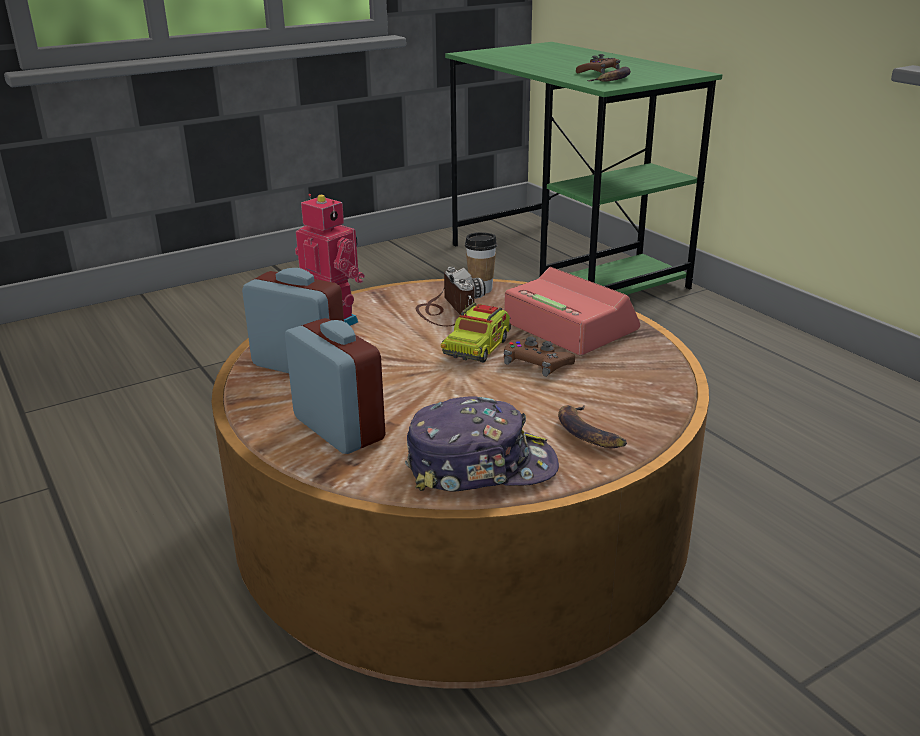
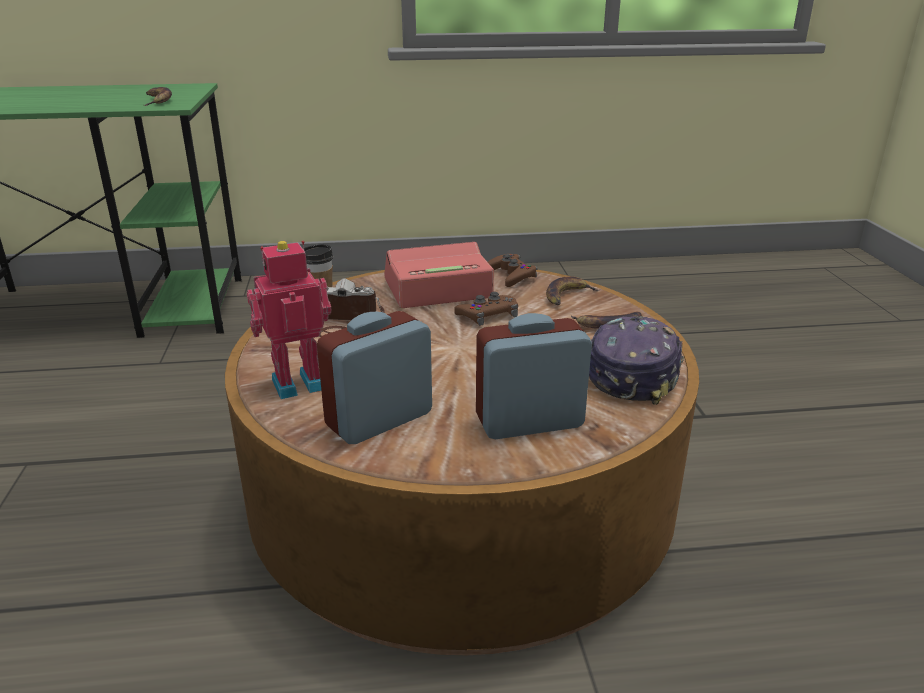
camera: 65 degrees left, 0 degrees up
(477, 347) = (435, 330): toy truck -> none
(598, 72) = (119, 99): brown game controller -> brown game controller (511, 276)
(638, 394) = (567, 296): none -> banana

